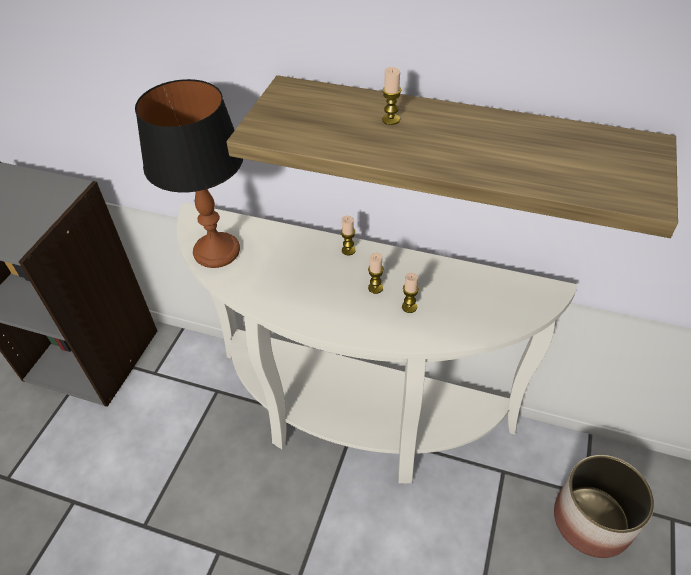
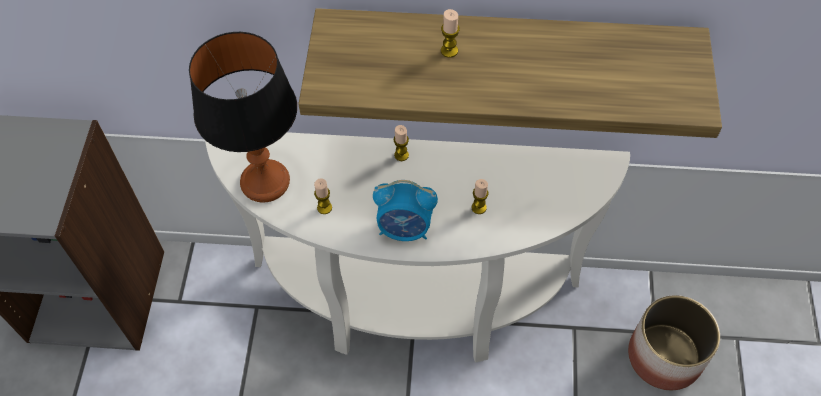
camera: 15 degrees left, 10 degrees up
(331, 313) = (405, 229): none -> alarm clock
(375, 288) = (440, 193): candle -> candle (324, 207)

